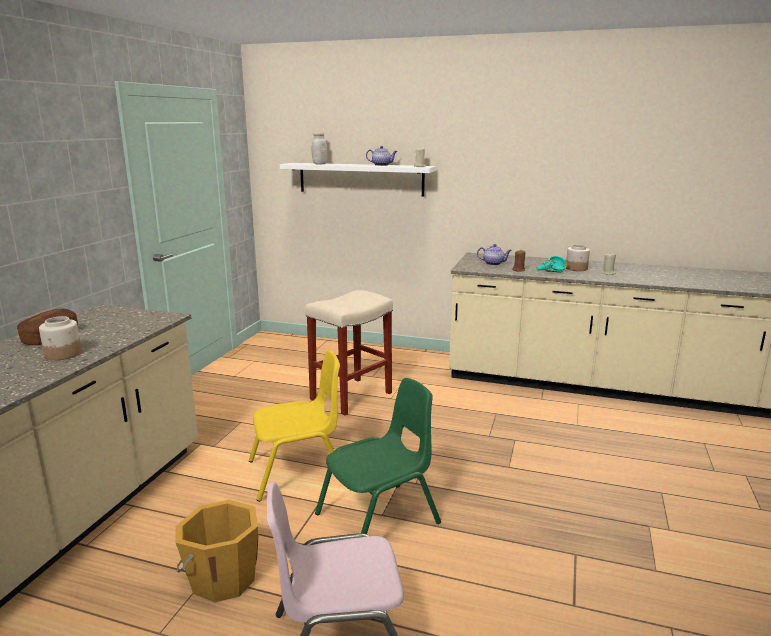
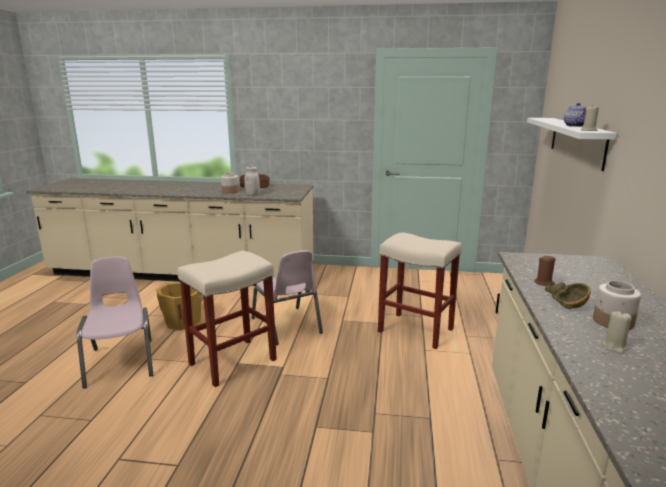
camera: 80 degrees right, 0 degrees up
(298, 472) = (286, 326): yellow chair -> pink chair
(319, 164) = (549, 120): white jar -> white jar (252, 194)
(379, 519) = (232, 362): green chair -> beige stool
(494, 263) = (562, 270): teapot -> none
(551, 271) = (563, 302): turquoise bowl -> brown bowl

